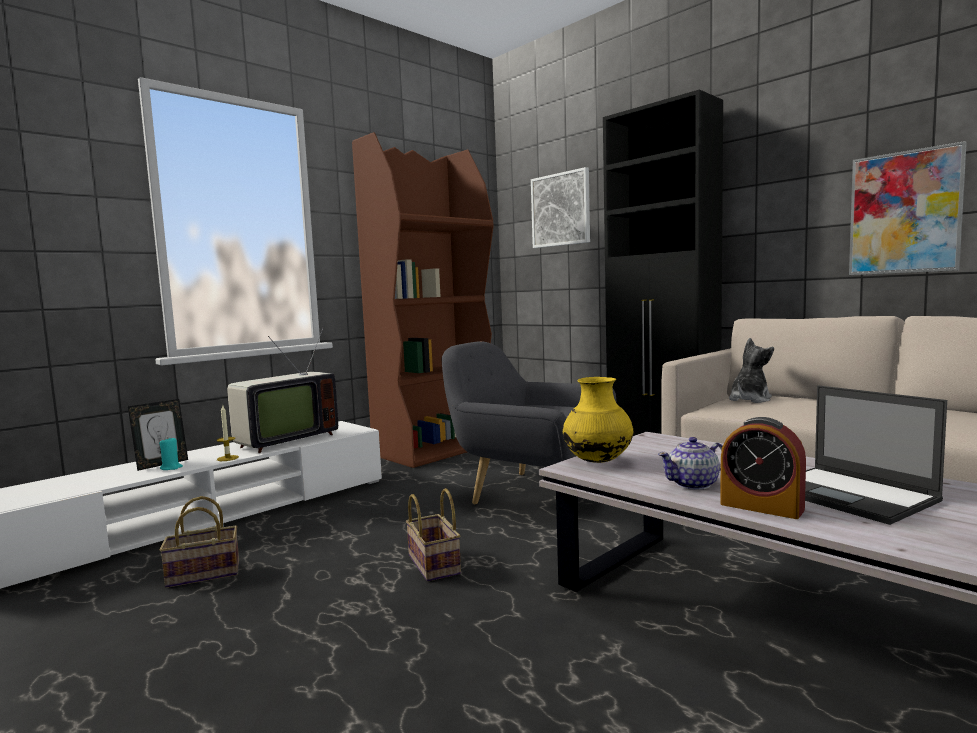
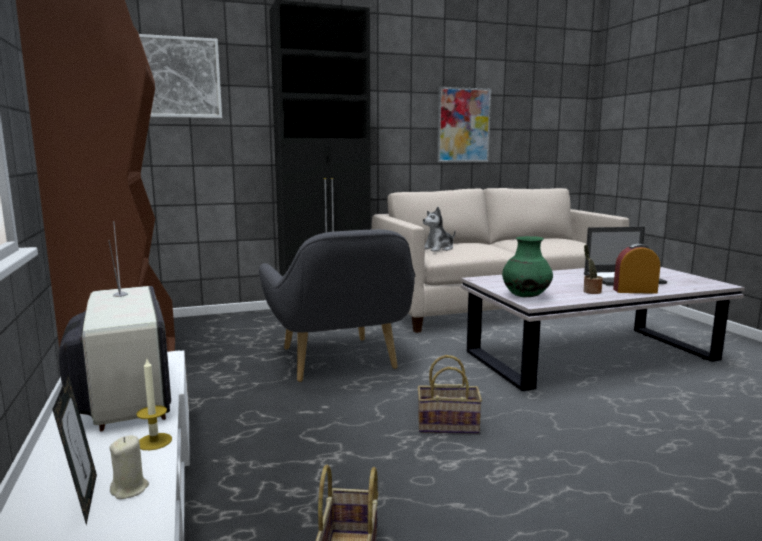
camera: 65 degrees left, 5 degrees up
(171, 468) = (130, 489): turquoise candle -> beige candle
(532, 493) = (338, 362): grey armchair -> grey armchair turned 75 degrees counterclockwise
(598, 461) = (525, 296): yellow vase -> green vase
(693, 484) = (590, 291): teapot -> potted plant
(749, 400) = (439, 249): plush toy -> plush toy turned 105 degrees counterclockwise
(761, 507) = (635, 291): alarm clock -> alarm clock turned 150 degrees counterclockwise

